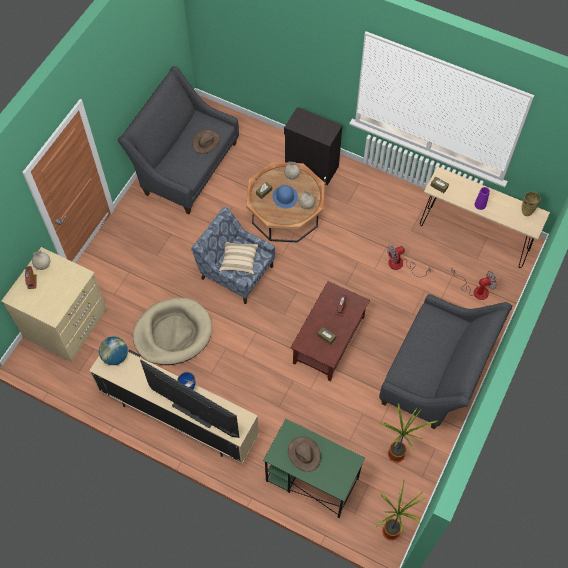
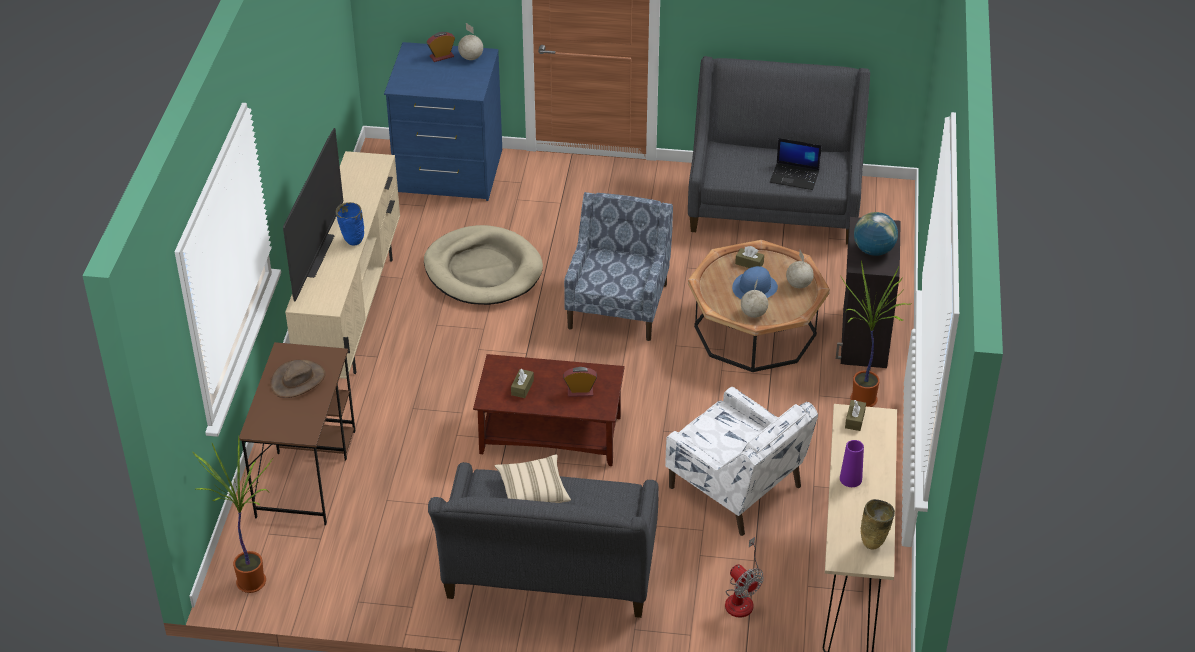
camera: 70 degrees right, 20 degrees down
(67, 325) = (448, 172): beige dresser -> blue dresser
(115, 356) = (375, 166): globe -> globe (873, 250)
(206, 142) = (795, 176): brown hat -> laptop
(239, 261) = (611, 269): beige pillow -> beige pillow (533, 492)
(311, 479) = (306, 472): green desk -> brown desk
(397, 455) = (383, 562): potted plant -> potted plant (864, 402)
(401, 265) = (736, 489): fan -> white armchair

